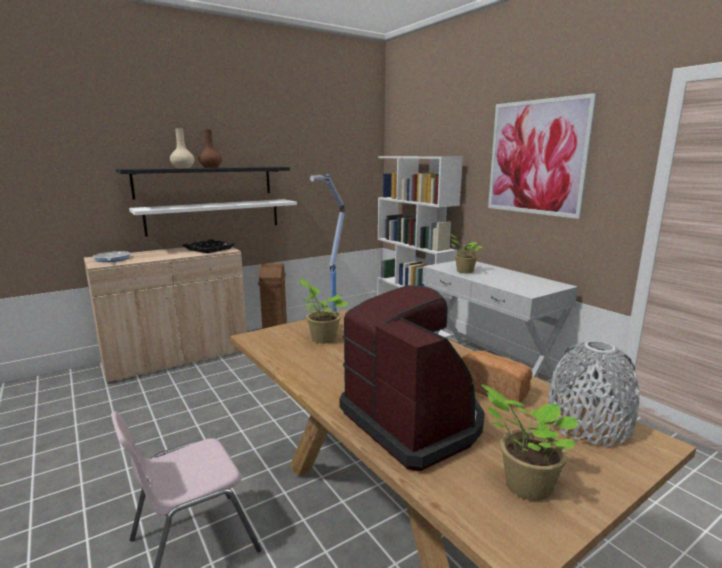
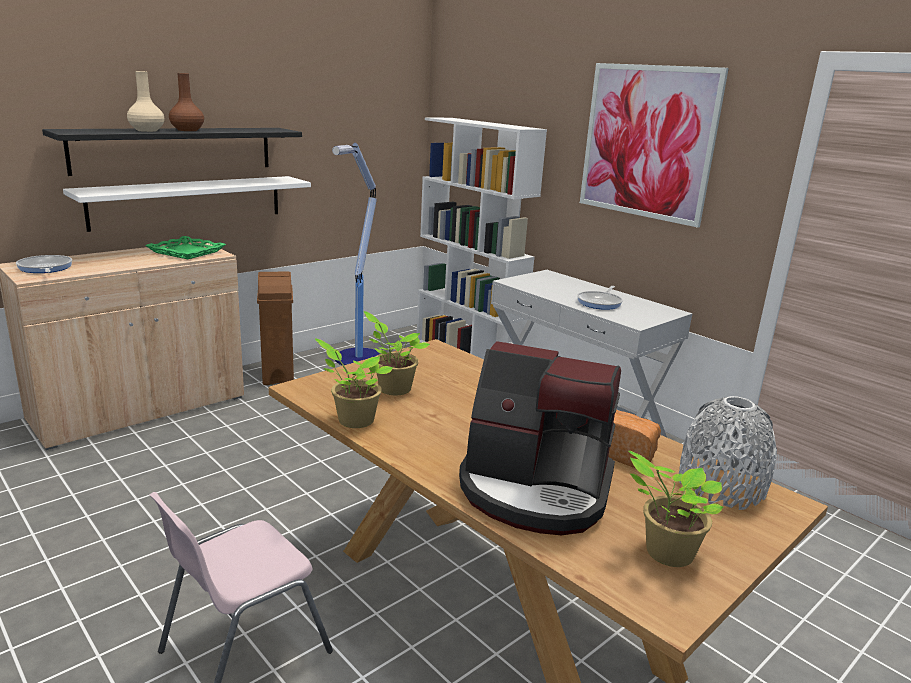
camera: 10 degrees left, 5 degrees up
(209, 249) = (187, 252): black tray -> green tray
(414, 421) = (535, 490): coffee machine -> coffee machine turned 150 degrees clockwise
(463, 271) = (548, 289): potted plant -> potted plant (353, 420)
(503, 279) = (600, 302): none -> frying pan

